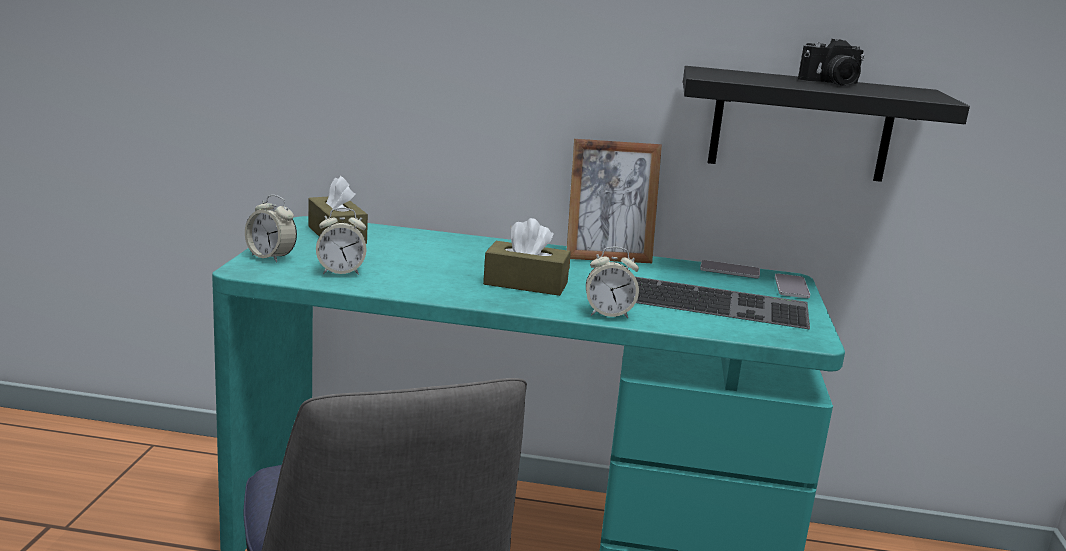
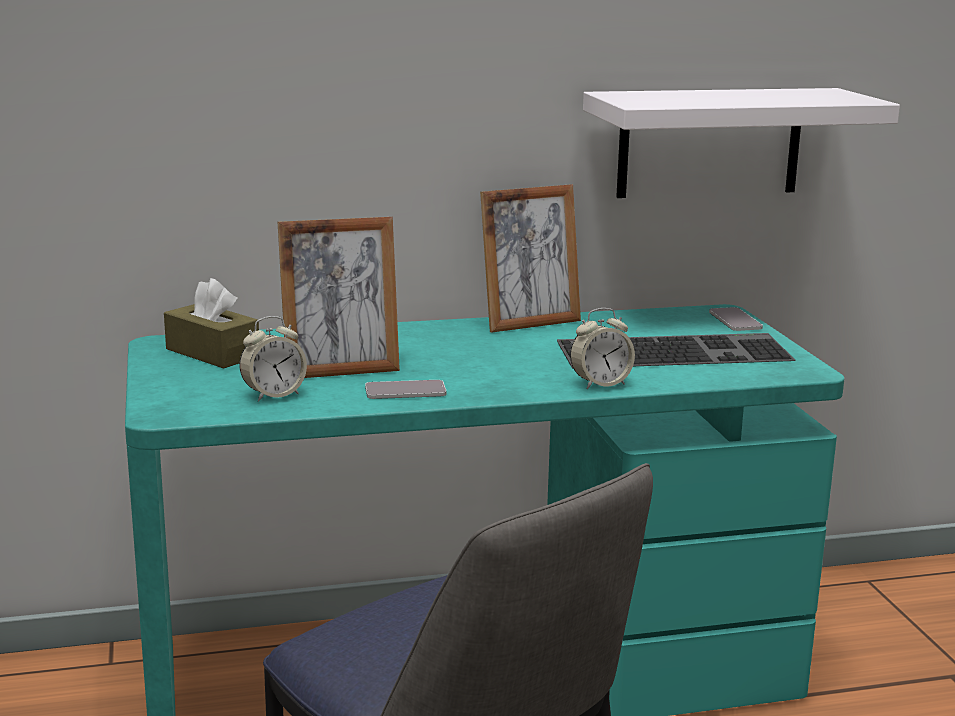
camera: 20 degrees left, 0 degrees up
(271, 257) = (172, 394): alarm clock -> none
(413, 264) = (340, 370): none -> picture frame
(525, 283) = (483, 368): brown tissue box -> none
(729, 271) = (661, 314): phone -> phone (405, 391)
(801, 125) = (709, 142): black shelf -> white shelf
(832, 83) = (750, 94): camera -> none

